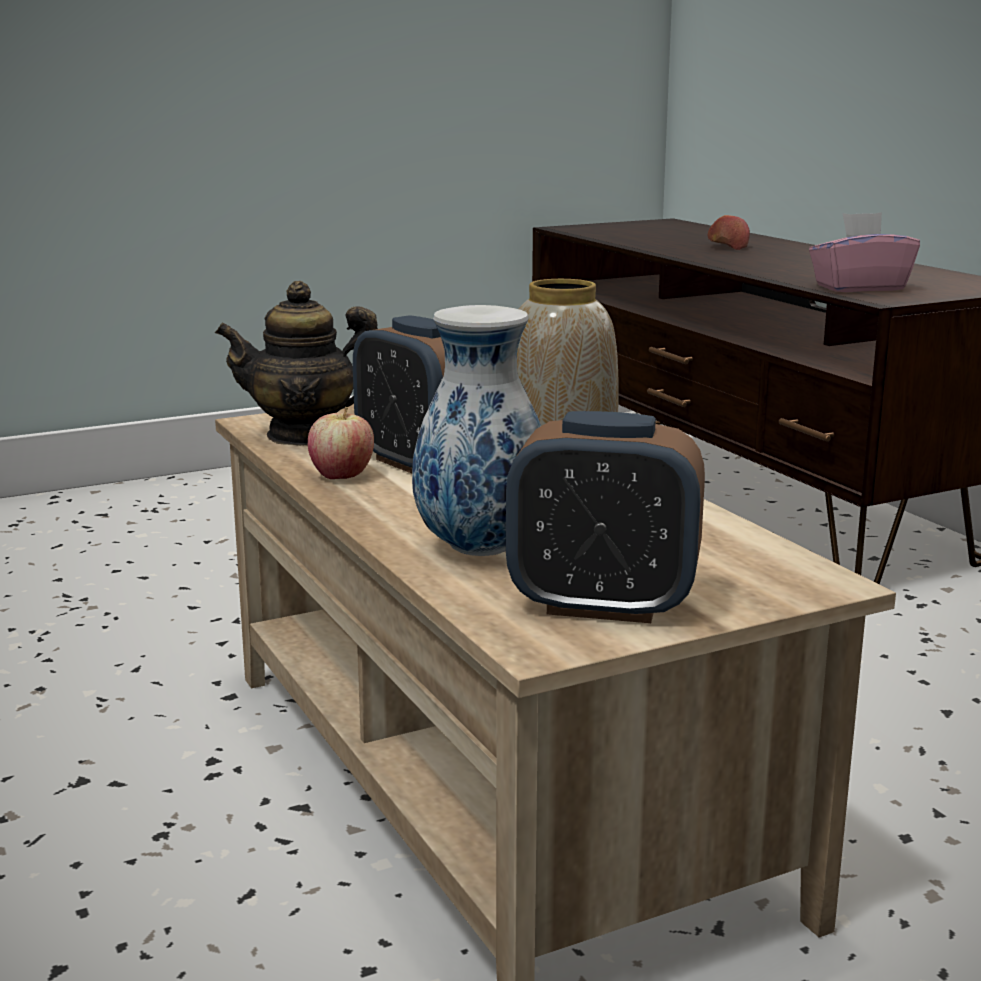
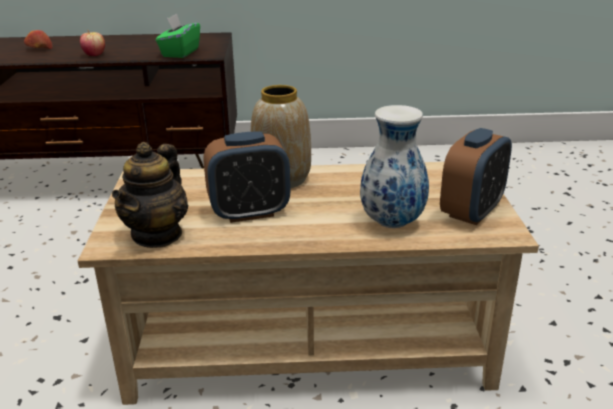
camera: 65 degrees left, 10 degrees up
(342, 476) = (250, 237): apple -> apple (94, 55)
(859, 287) = (180, 53): pink tissue box -> green tissue box

